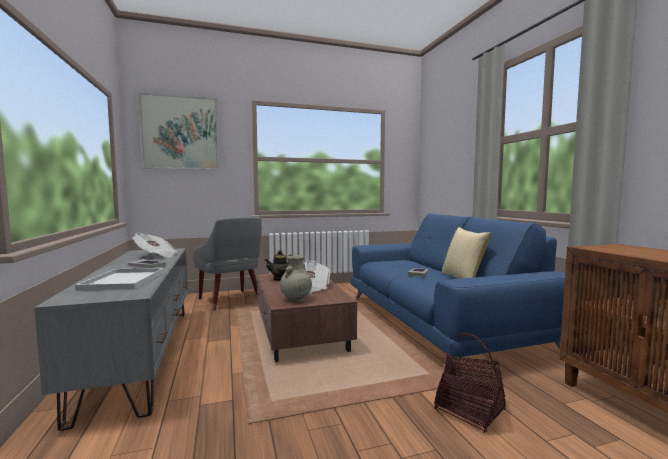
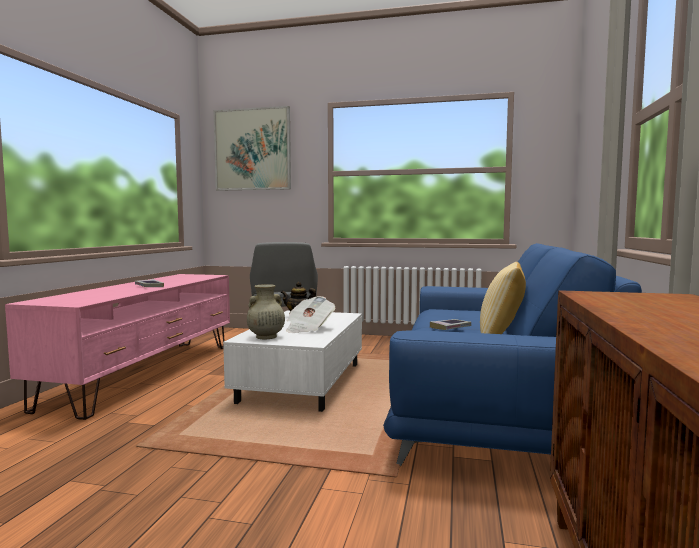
camera: 30 degrees right, 0 degrees up
(123, 280) = (102, 294): white tray -> none
(142, 353) = (146, 373): grey tv stand -> pink tv stand
(156, 255) = (184, 279): newspaper -> none
(300, 333) = (302, 383): brown coffee table -> white coffee table
(469, 410) = (354, 504): basket -> none

